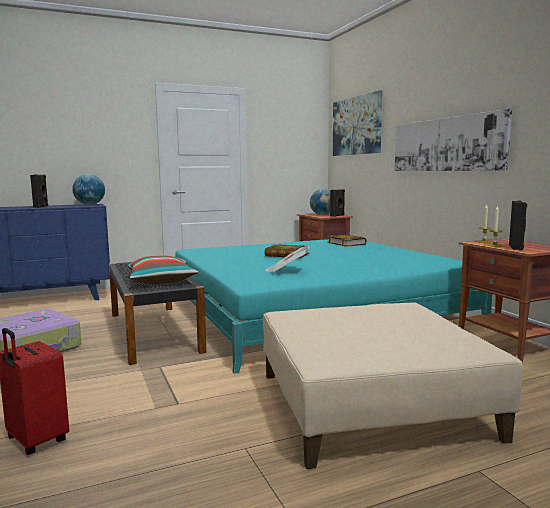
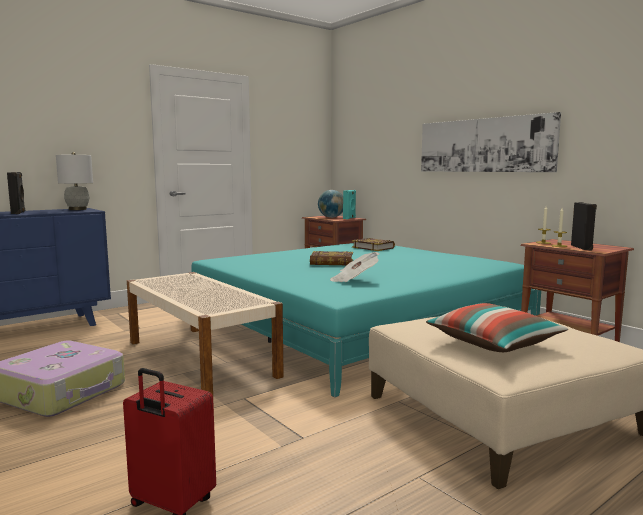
camera: 15 degrees left, 0 degrees up
(90, 204) = (77, 209): globe -> white table lamp
(154, 331) = (201, 358): black bench -> beige bench
(161, 280) = (222, 298): pillow -> pillow (493, 343)
(337, 216) = (349, 218): black speaker -> turquoise speaker
(356, 126) = (370, 122): picture -> none

